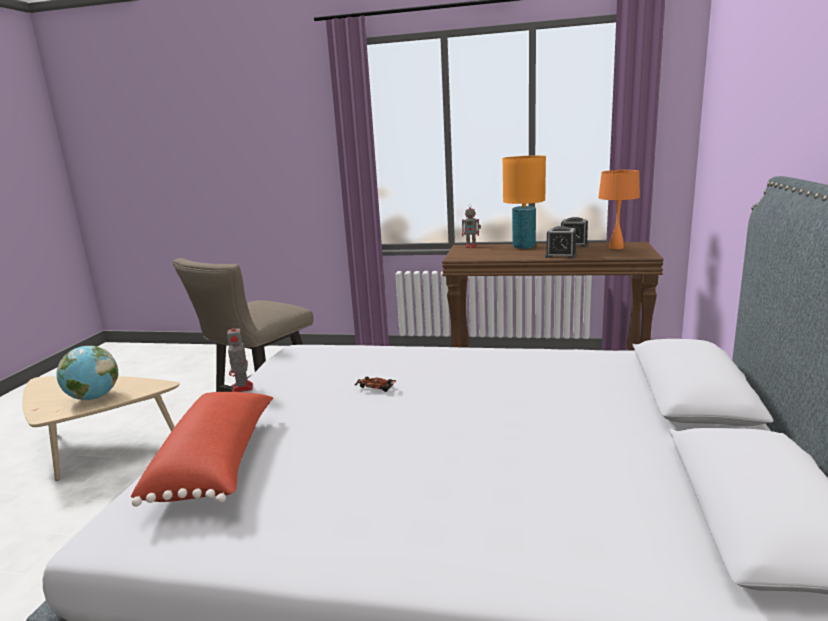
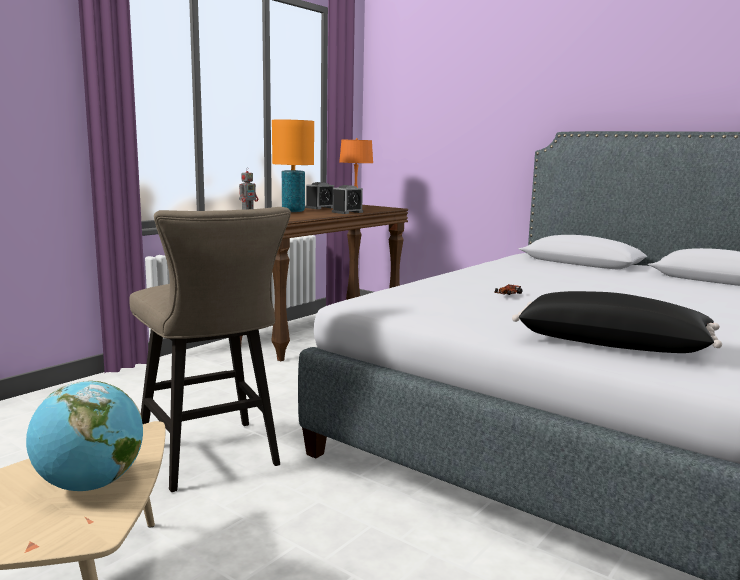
camera: 65 degrees left, 5 degrees down
(218, 463) = (612, 344): red pillow -> black pillow
(242, 388) = (445, 325): toy robot -> none

